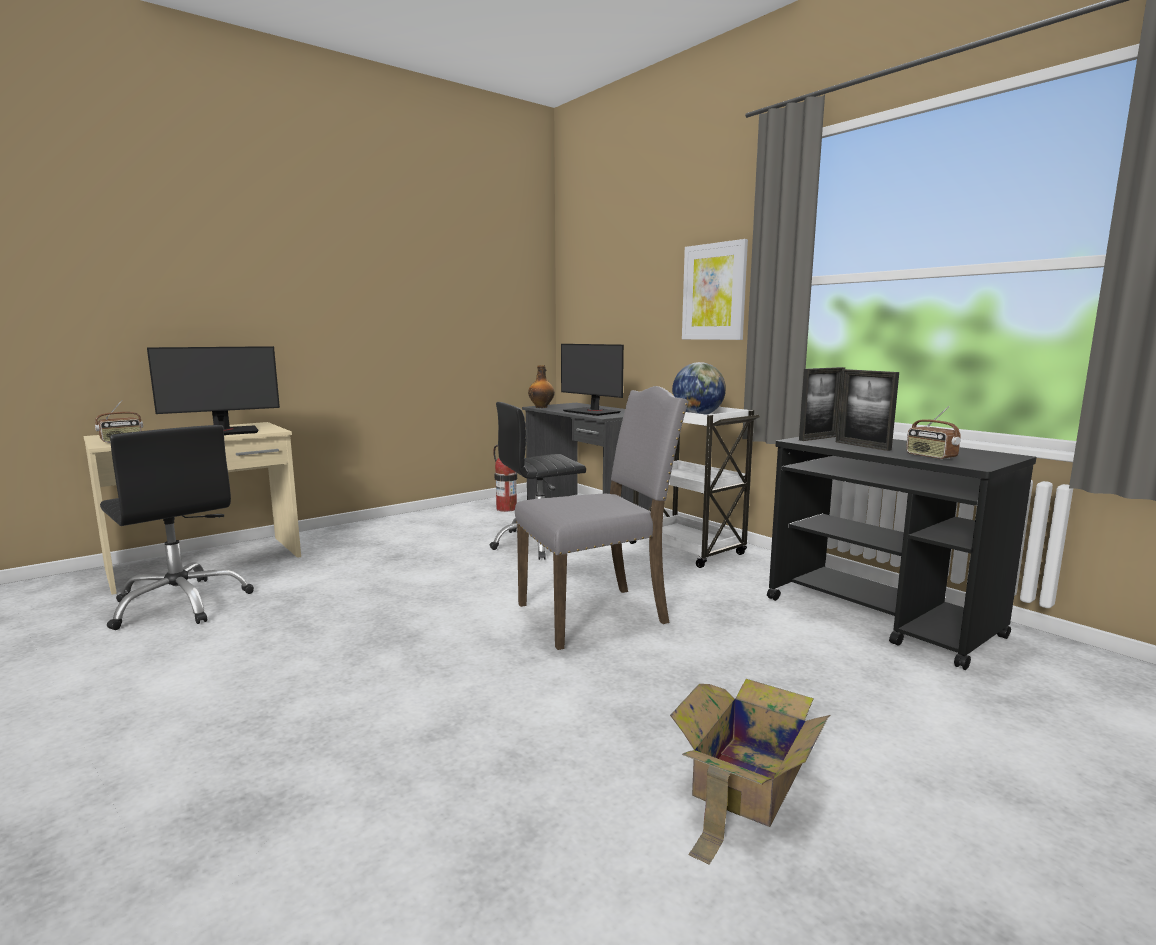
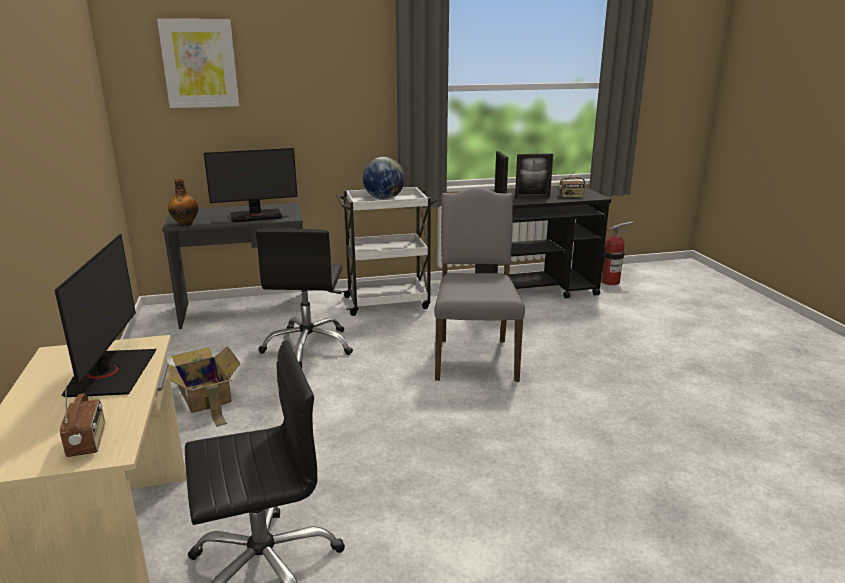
camera: 65 degrees left, 10 degrees up
(506, 509) = (182, 341): fire extinguisher -> fire extinguisher (610, 282)
(714, 292) = (347, 94): picture -> picture (199, 63)
(745, 782) = (672, 367): cardboard box -> cardboard box (204, 396)

